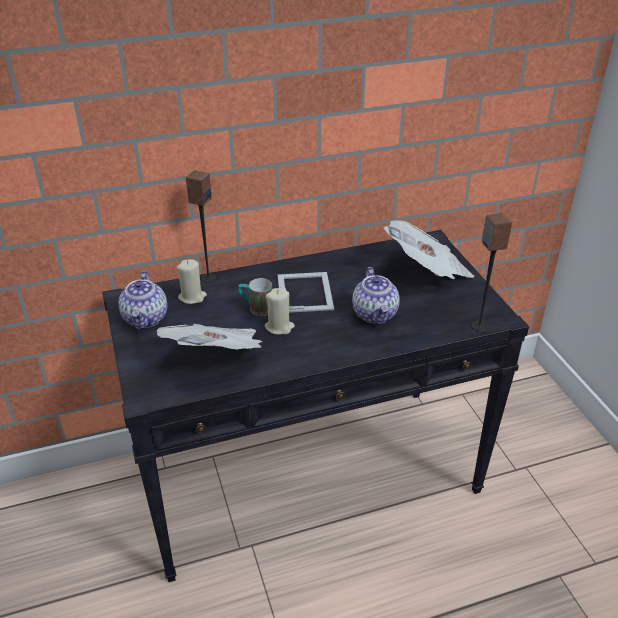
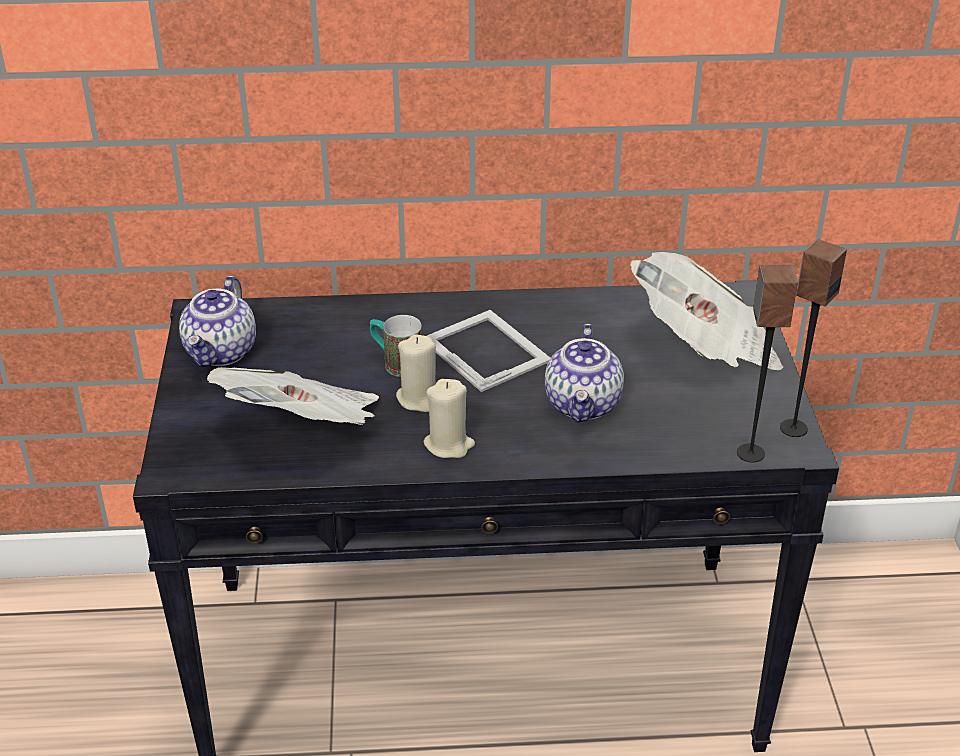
camera: 15 degrees right, 0 degrees up
(192, 297) = (304, 329): beige candle -> beige candle (449, 445)
(208, 278) = (341, 303): speaker -> speaker (793, 428)
(305, 291) = (485, 349): picture frame -> picture frame turned 45 degrees counterclockwise

